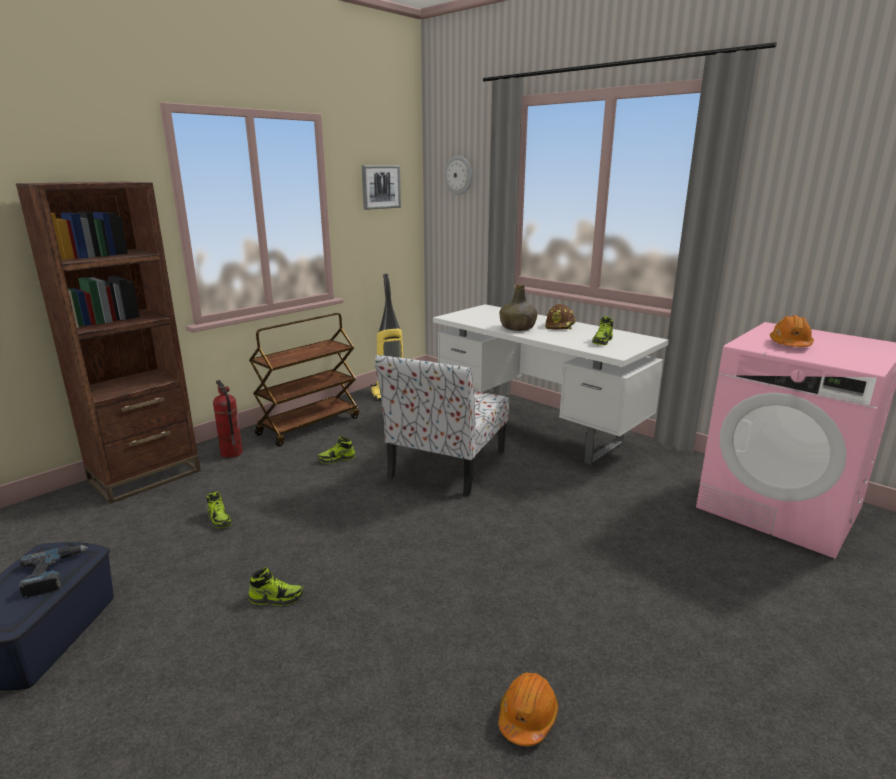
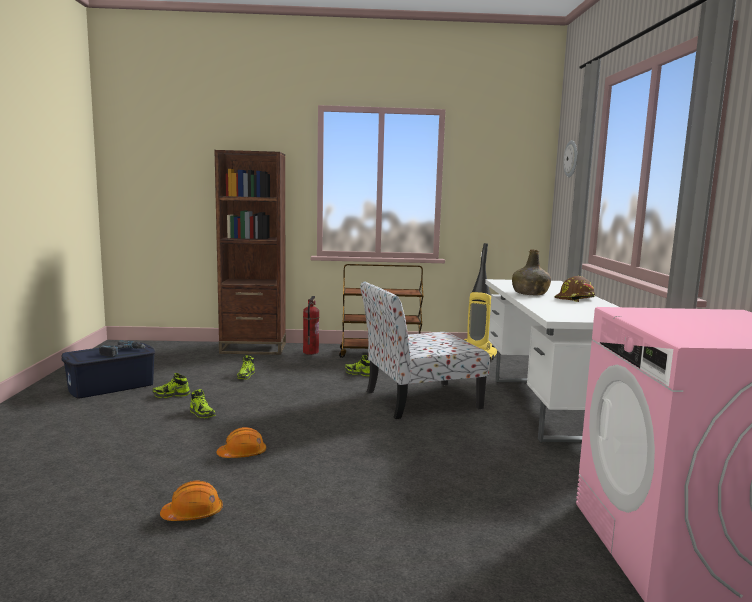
camera: 45 degrees right, 10 degrees down
(380, 187) = (502, 169): picture -> none
(602, 341) = (575, 311): shoe -> shoe (171, 395)
(790, 344) = (679, 319): orange hard hat -> orange hard hat (242, 454)

